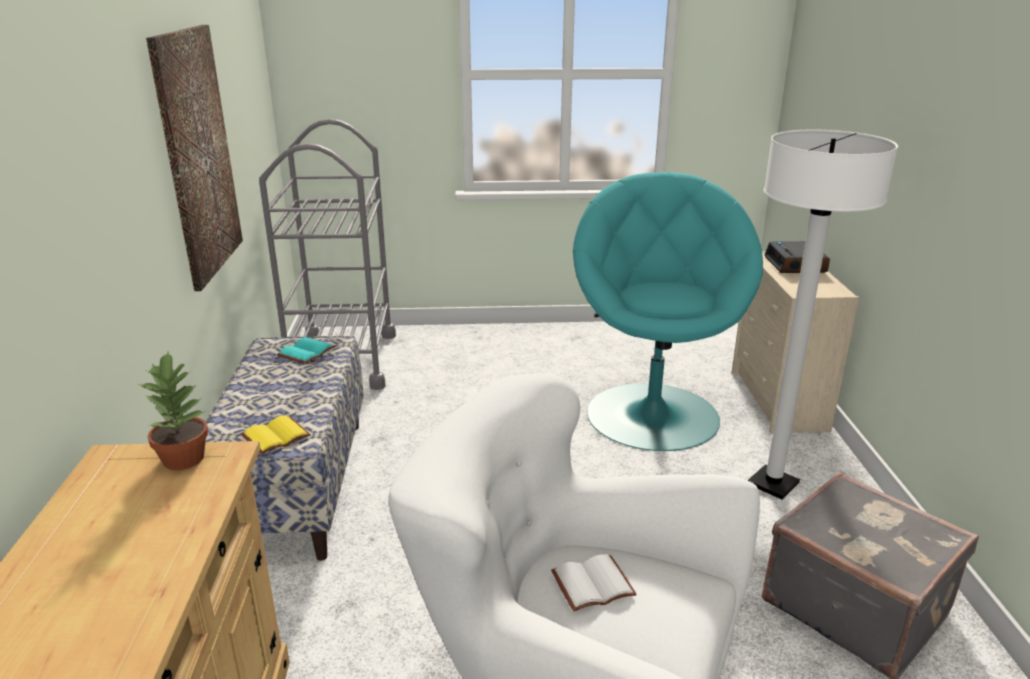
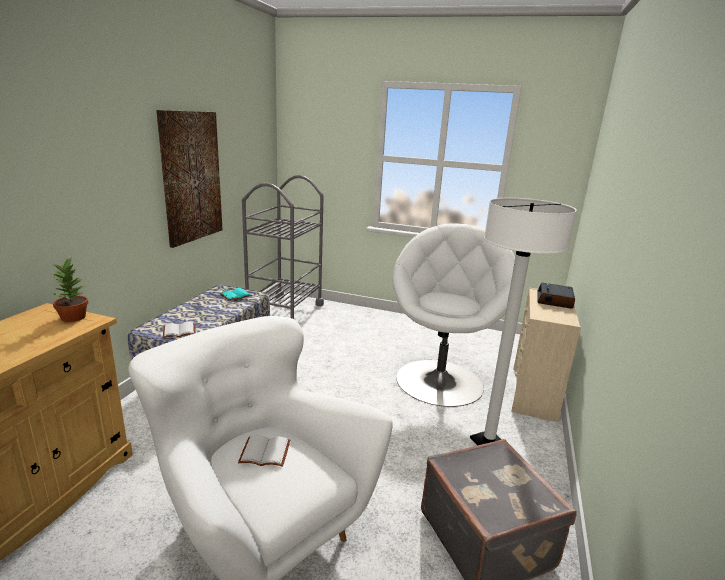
camera: 20 degrees right, 5 degrees down
(276, 435) = (180, 331): yellow book -> white book
(653, 413) = (440, 381): turquoise armchair -> white armchair

